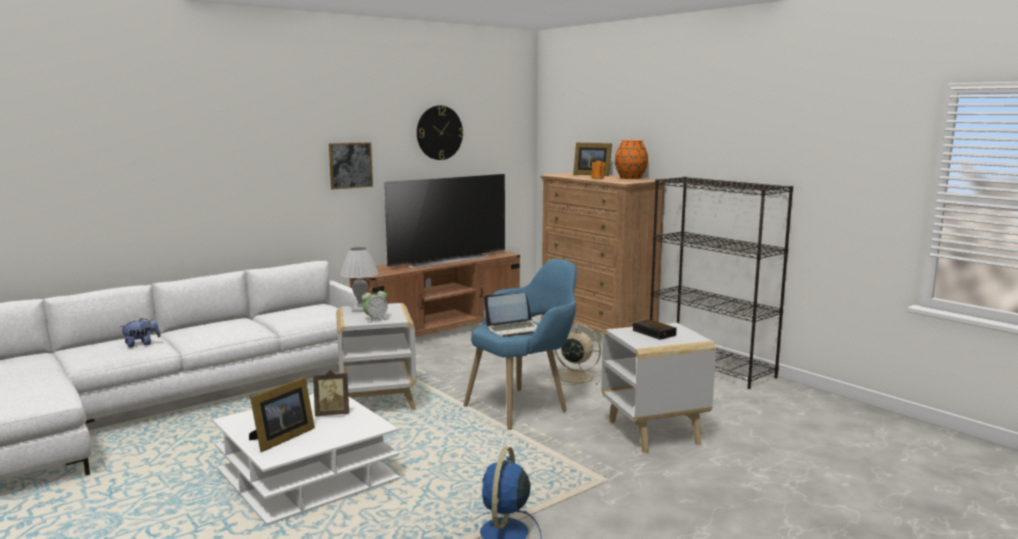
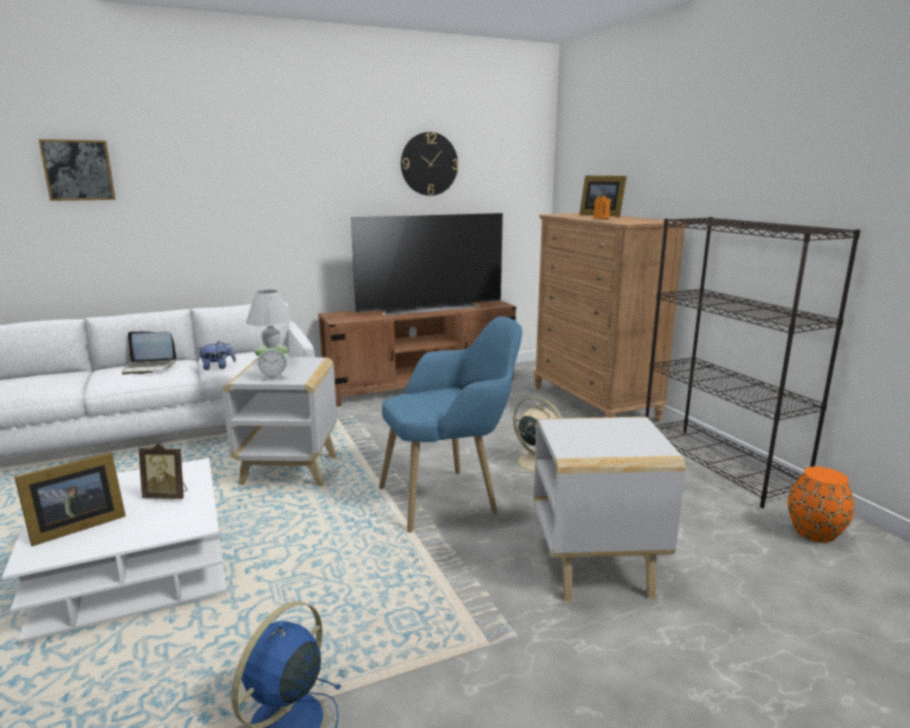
camera: 15 degrees right, 5 degrees up
(141, 344) = (49, 383): plush toy -> plush toy (218, 367)
(350, 165) = (319, 198): picture -> picture (78, 170)
(513, 329) = (432, 404): laptop -> laptop (149, 367)
(630, 178) = (643, 219): orange vase -> orange vase (813, 532)
(655, 333) = (602, 433): alarm clock -> none

